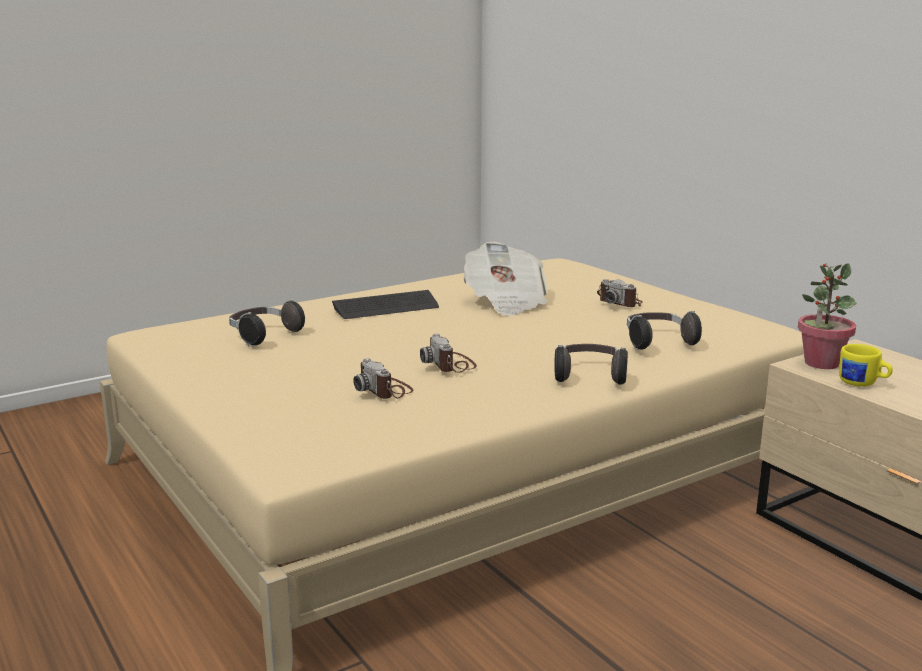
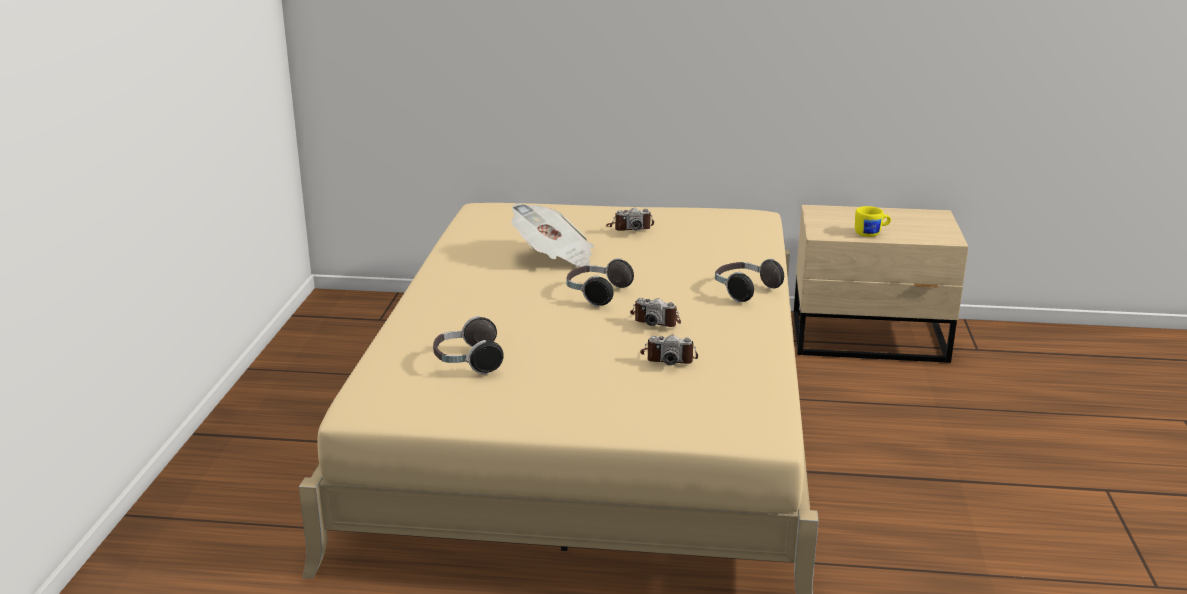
camera: 50 degrees left, 5 degrees up
(386, 307) = (488, 297): keyboard -> none
(658, 342) = (726, 249): headphones -> headphones (596, 294)
(821, 363) = (826, 228): potted plant -> none

